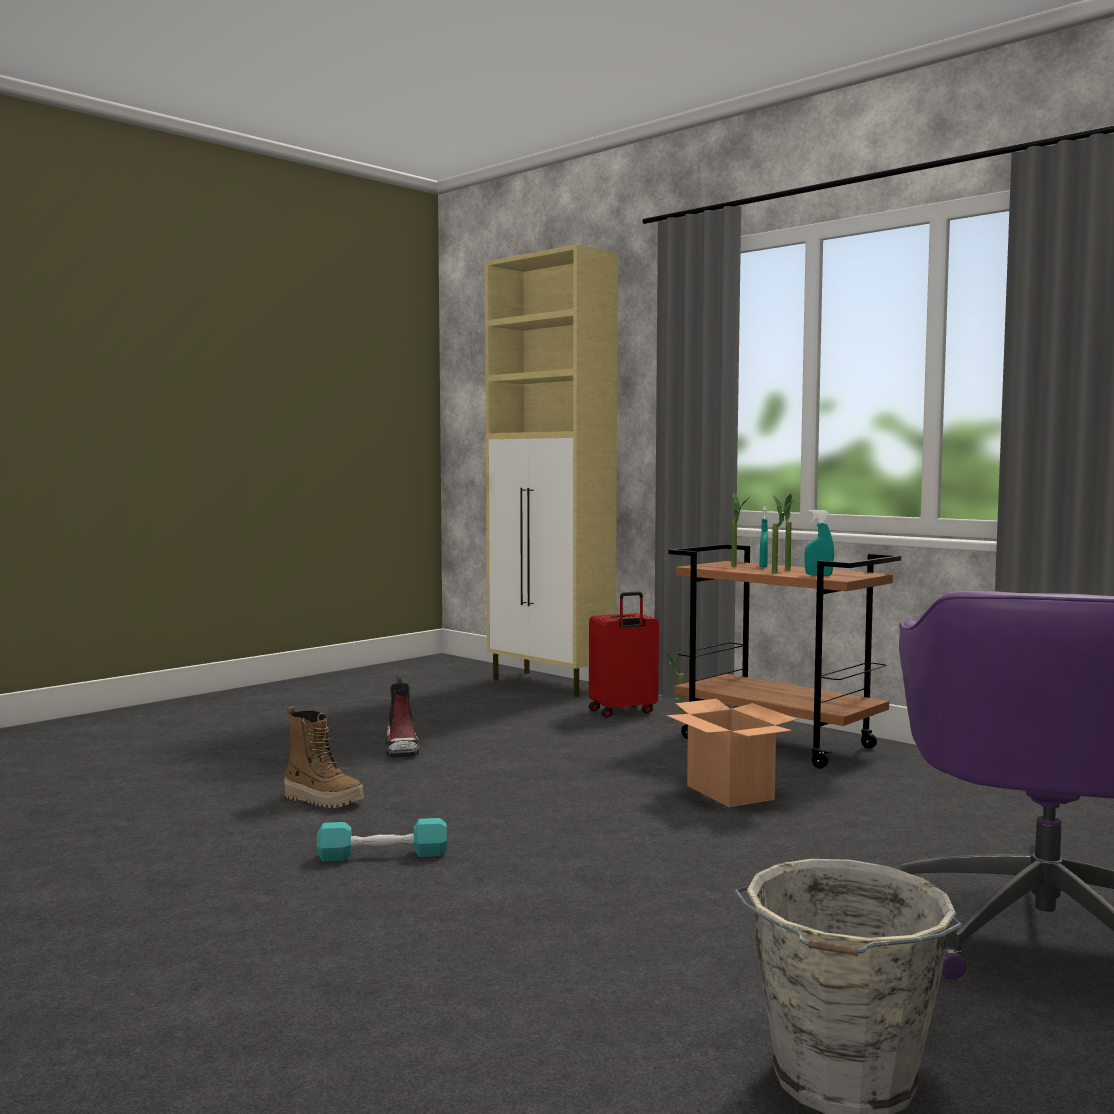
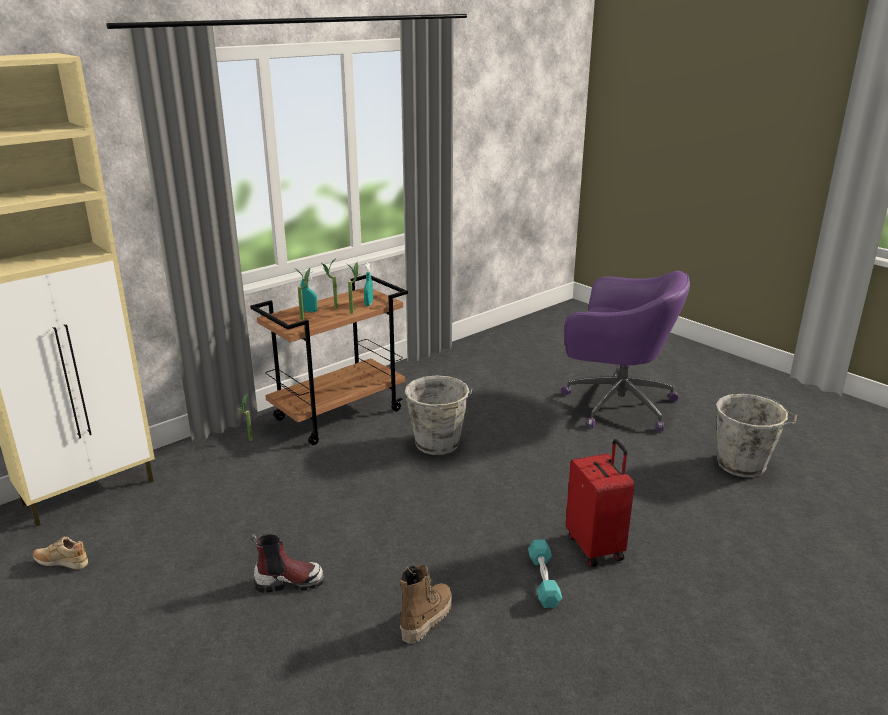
camera: 85 degrees left, 20 degrees up
(439, 690) = (62, 563): none -> beige shoe
(623, 712) = (222, 463): red suitcase -> red suitcase (596, 547)
(731, 793) = (437, 444): cardboard box -> grey bucket

